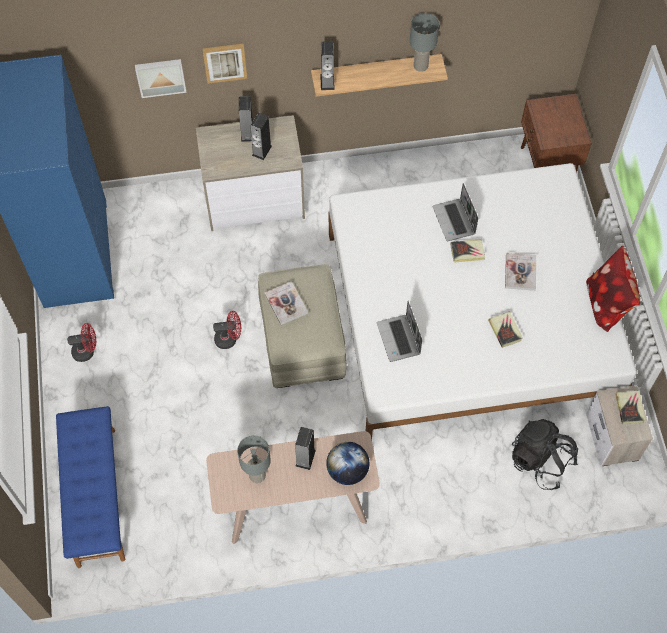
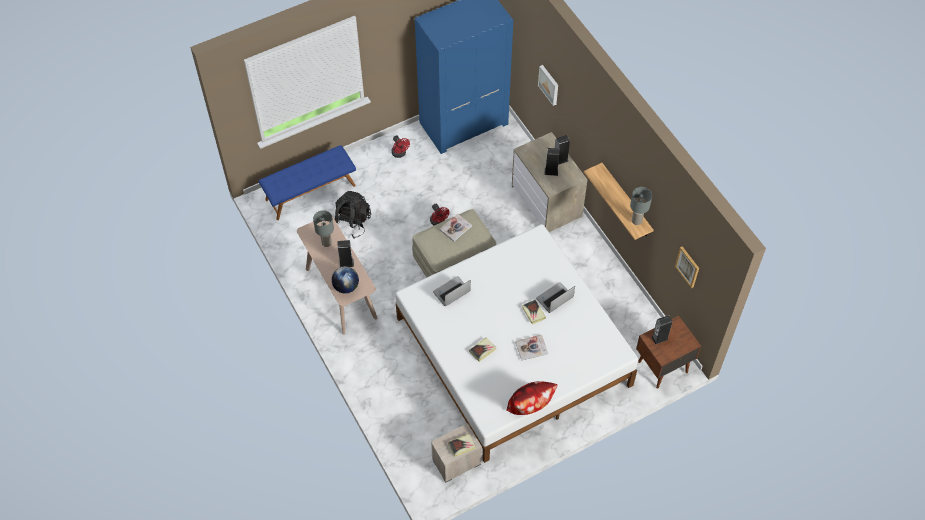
camera: 70 degrees right, 5 degrees down
(224, 62) = (572, 110): picture -> picture (687, 266)
(327, 82) = (596, 173): speaker -> speaker (659, 338)
(540, 461) = (422, 422): black backpack -> black backpack (351, 223)

